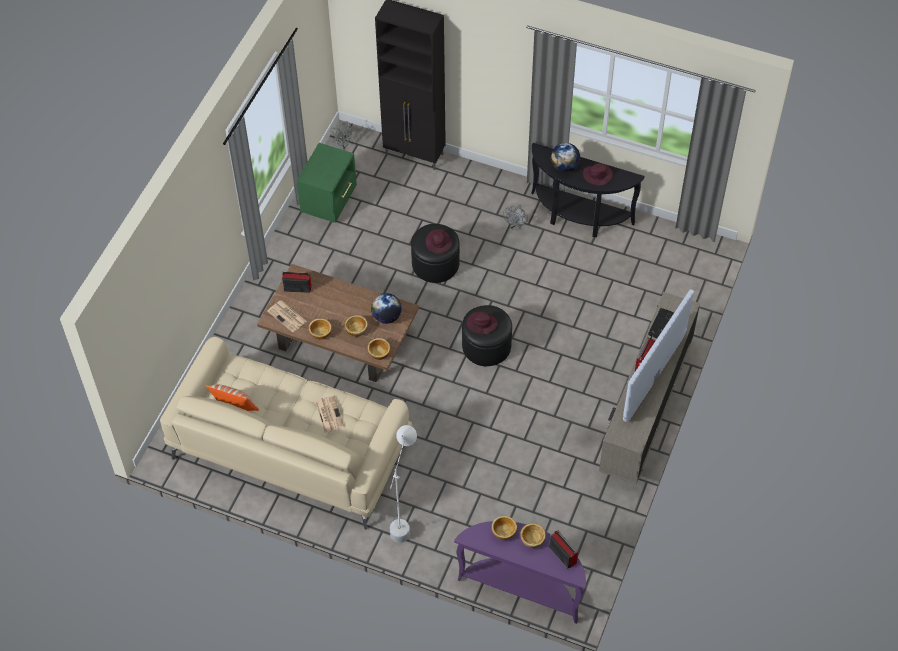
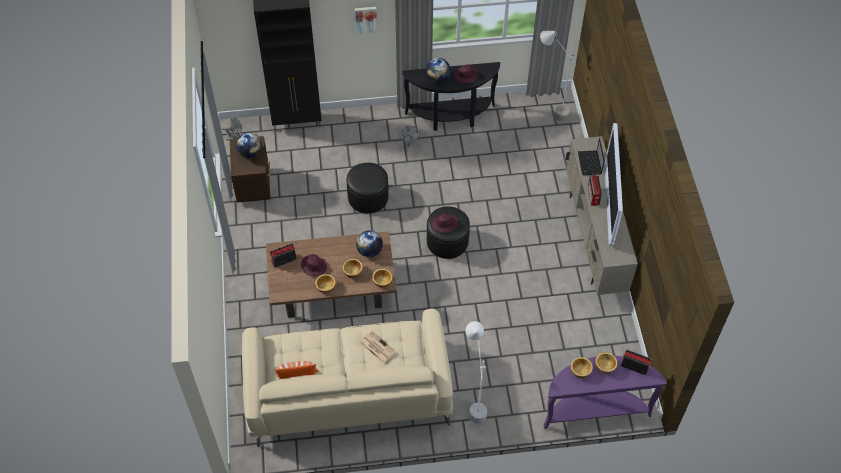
camera: 30 degrees left, 0 degrees up
(287, 316) = (290, 286): newspaper -> none
(329, 165) = (250, 153): none -> globe
(330, 201) = (254, 184): green nightstand -> brown nightstand
(439, 243) = (371, 177): purple hat -> purple hat (314, 266)
(503, 70) = (366, 19): none -> picture
(691, 257) = (550, 112): none -> grey floor lamp

